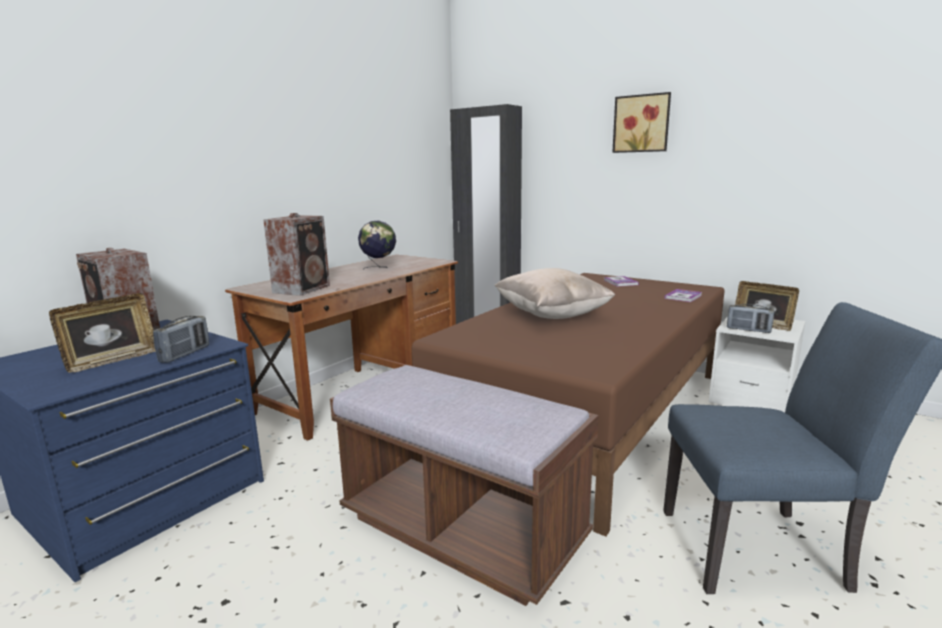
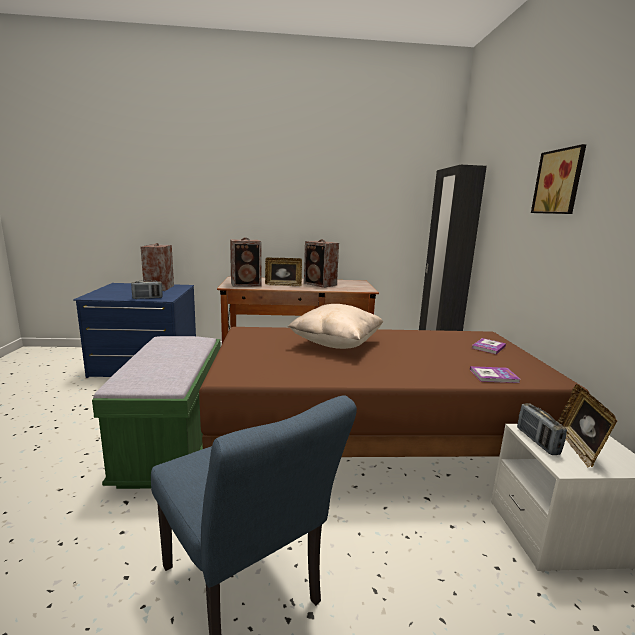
camera: 50 degrees right, 0 degrees up
(112, 360) = (130, 293): picture frame -> picture frame (283, 285)
(379, 268) = (320, 284): globe -> speaker
(461, 530) = (174, 444): brown bench -> green bench

